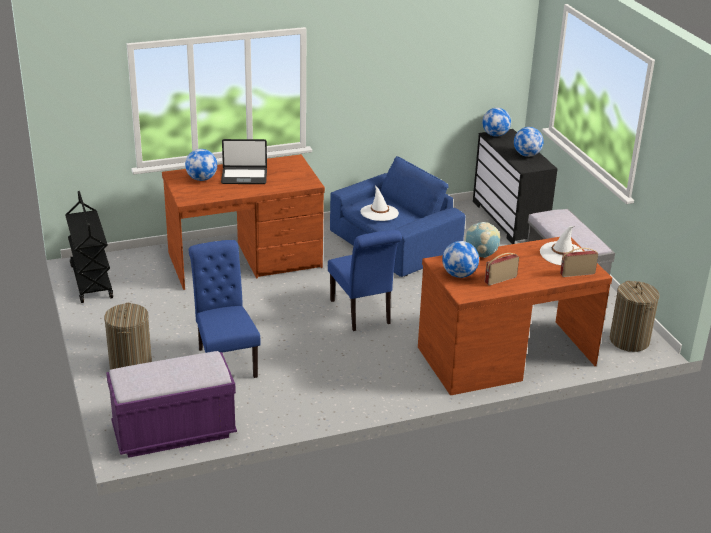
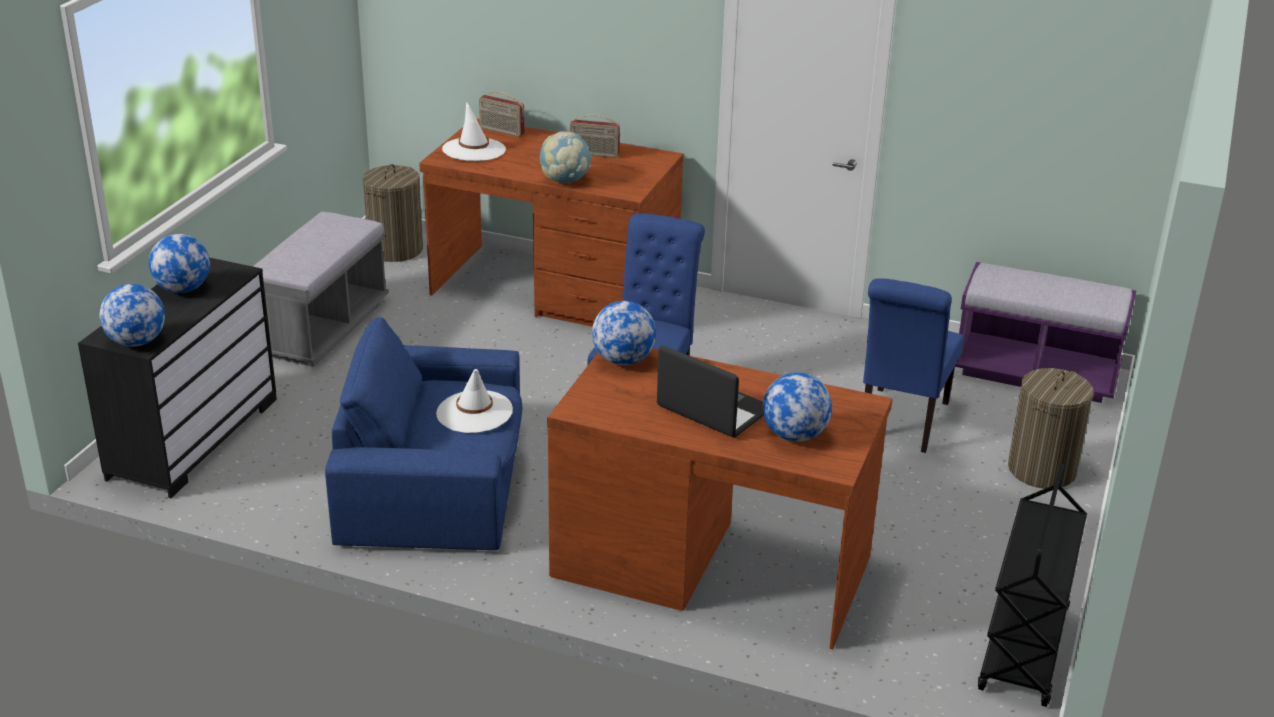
camera: 140 degrees left, 0 degrees up
(459, 275) = (630, 173): globe -> globe (623, 360)

